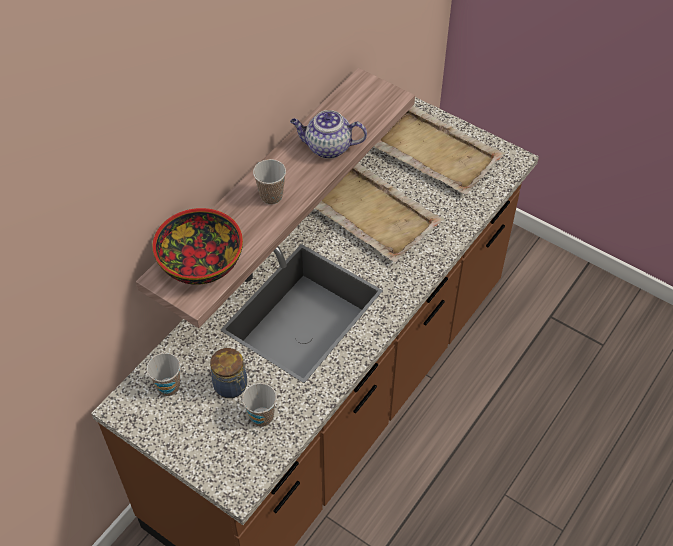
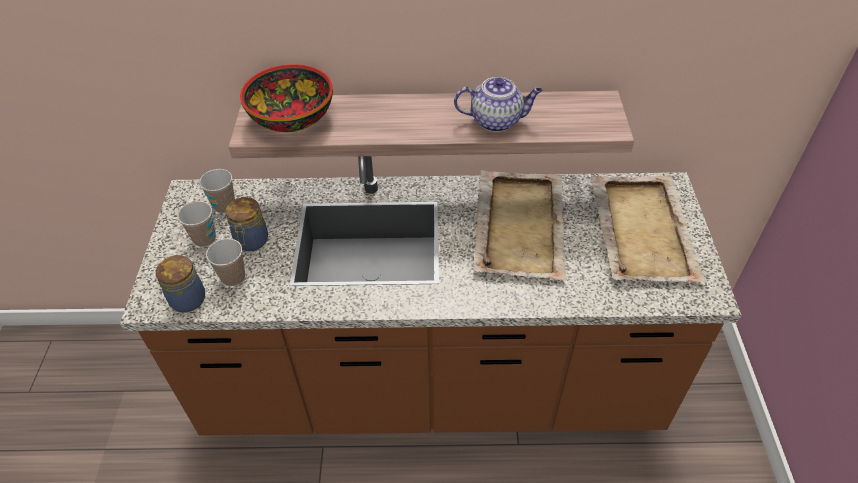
camera: 55 degrees right, 5 degrees down
(257, 458) = (189, 298): none -> jar
(271, 196) = (403, 118): cup -> cup (204, 239)
(327, 147) = (497, 120): teapot -> teapot turned 120 degrees clockwise

